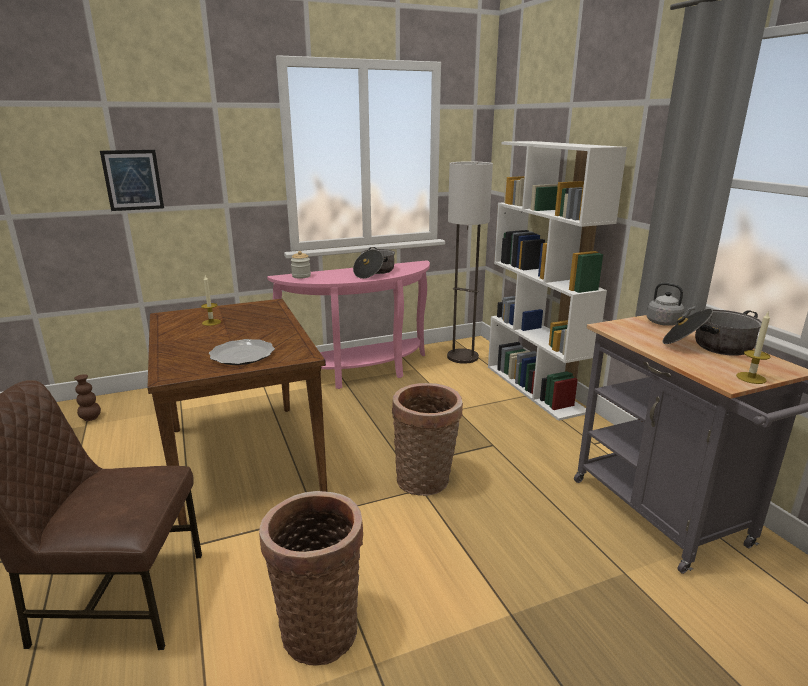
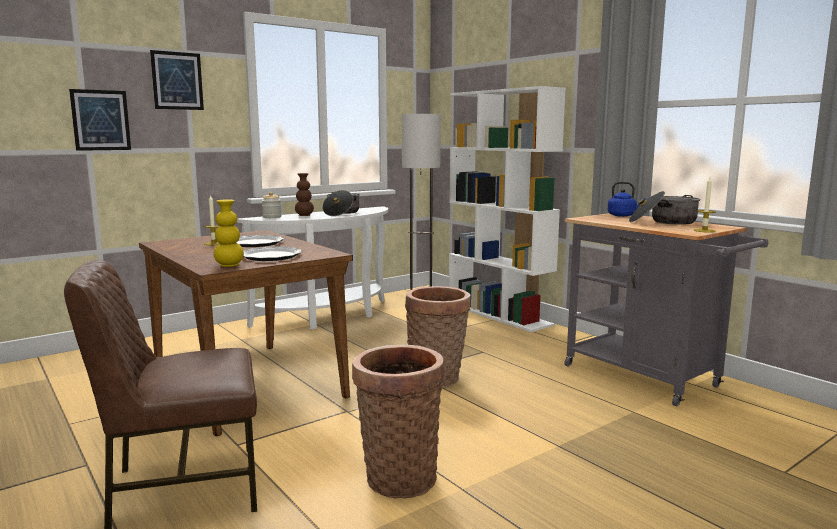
camera: 15 degrees left, 10 degrees down
(90, 418) = (49, 373): brown vase -> brown vase (304, 215)
(189, 370) = (229, 265): none -> yellow vase
(207, 136) = (177, 81): none -> picture
(250, 326) = (256, 243): none -> plate
(361, 373) = (329, 317): pink console table -> white console table
(665, 323) = (623, 215): grey kettle -> blue kettle

